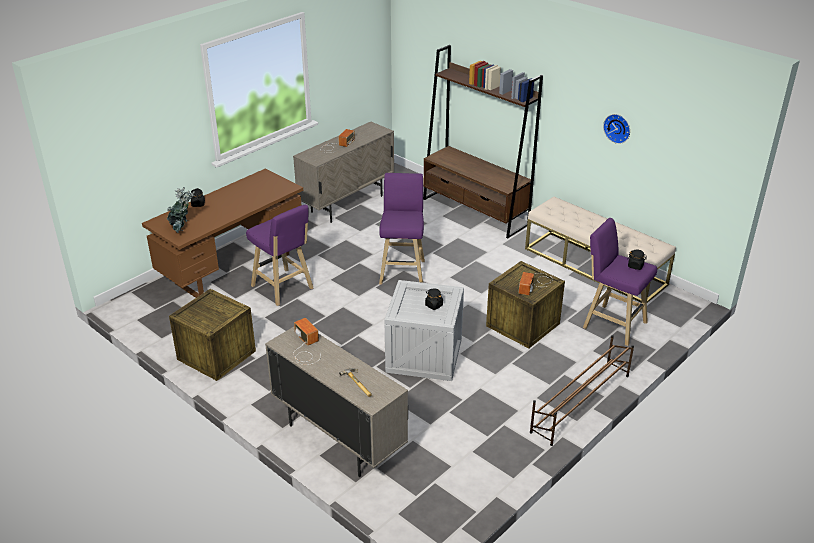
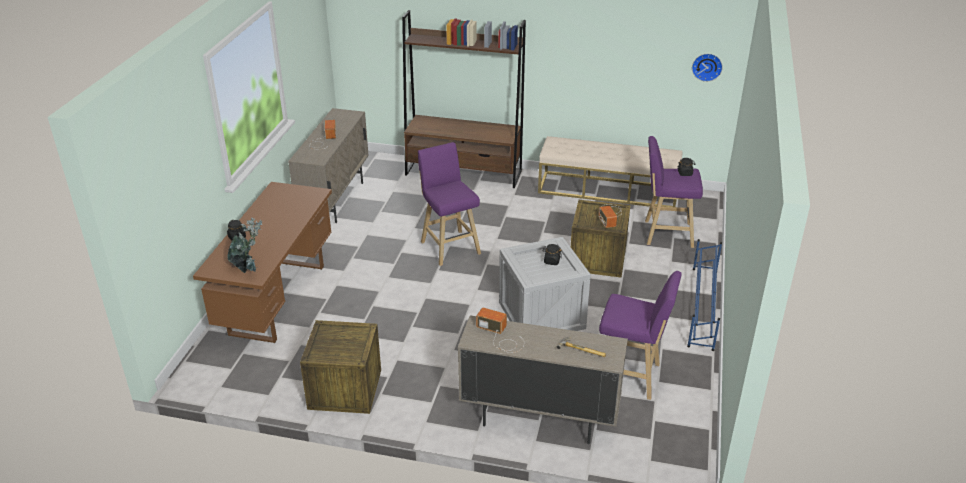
camera: 30 degrees left, 0 degrees up
(283, 289) = (350, 301): purple stool -> purple stool (631, 377)
(580, 403) = (702, 307): brown shoe rack -> blue shoe rack
(618, 128) = (612, 54): wall clock -> wall clock (707, 66)

